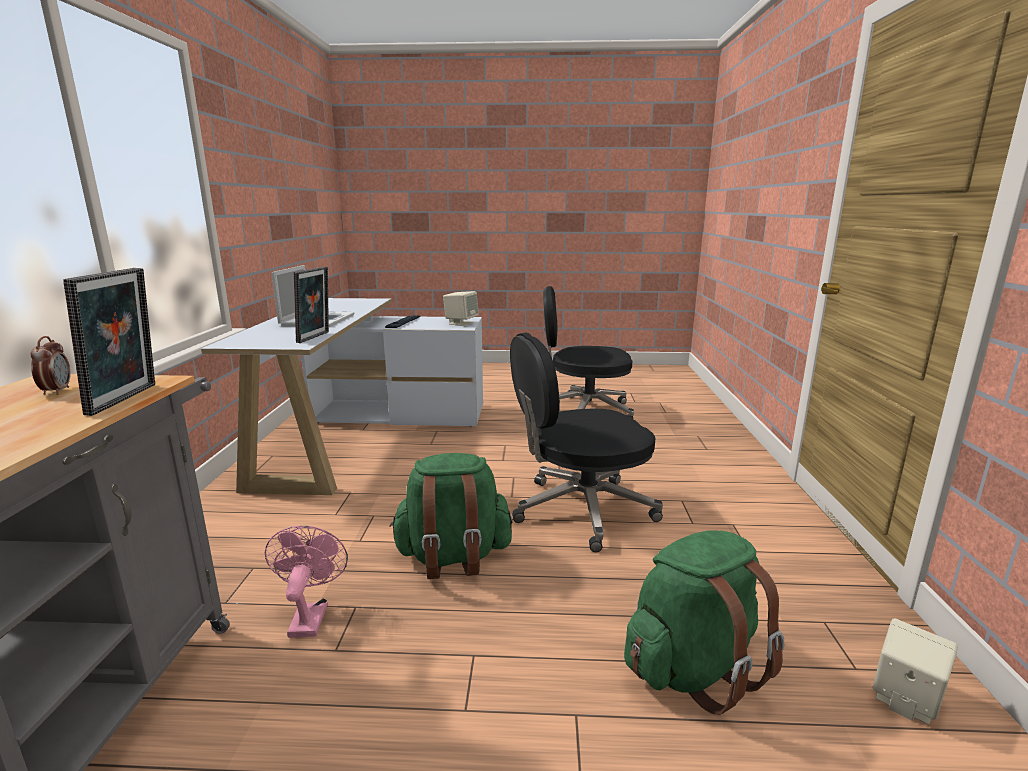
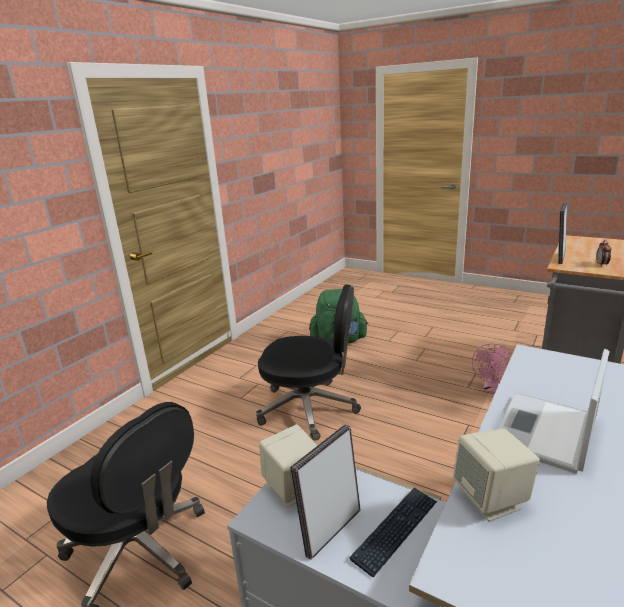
camera: 150 degrees left, 5 degrees up
(316, 337) = (521, 367): picture frame -> picture frame (330, 529)
(453, 557) = (409, 399): green backpack -> none
(904, 699) = (287, 324): beige speaker -> beige speaker (491, 499)

